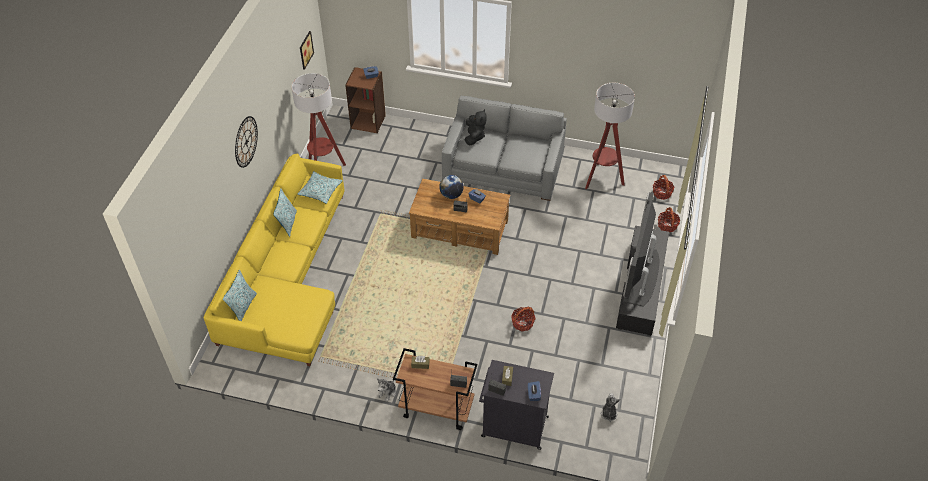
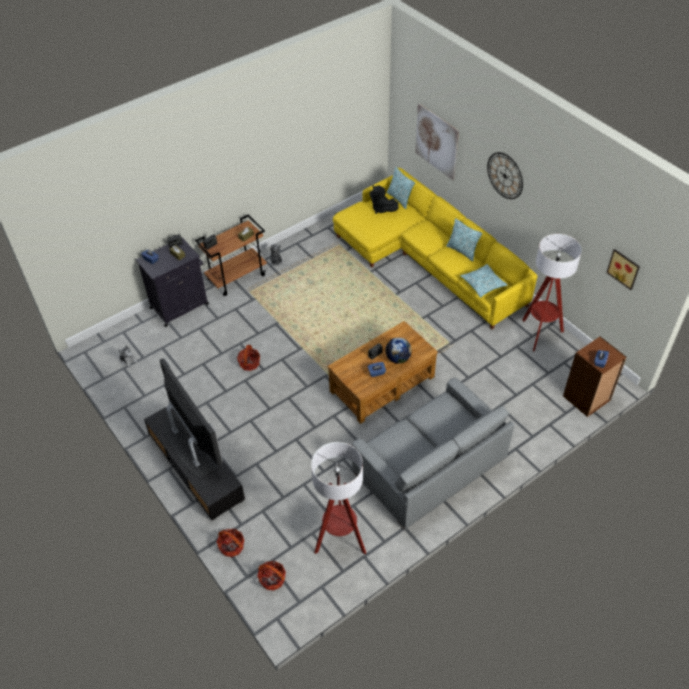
camera: 130 degrees right, 0 degrees up
(205, 230) = (437, 141): none -> picture
(474, 136) = (460, 421): black plush toy -> black plush toy (381, 209)

